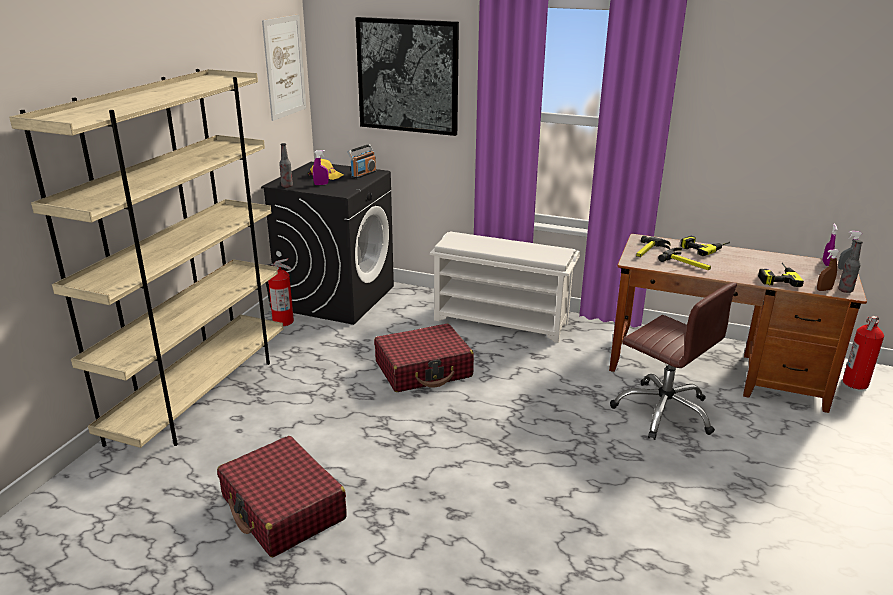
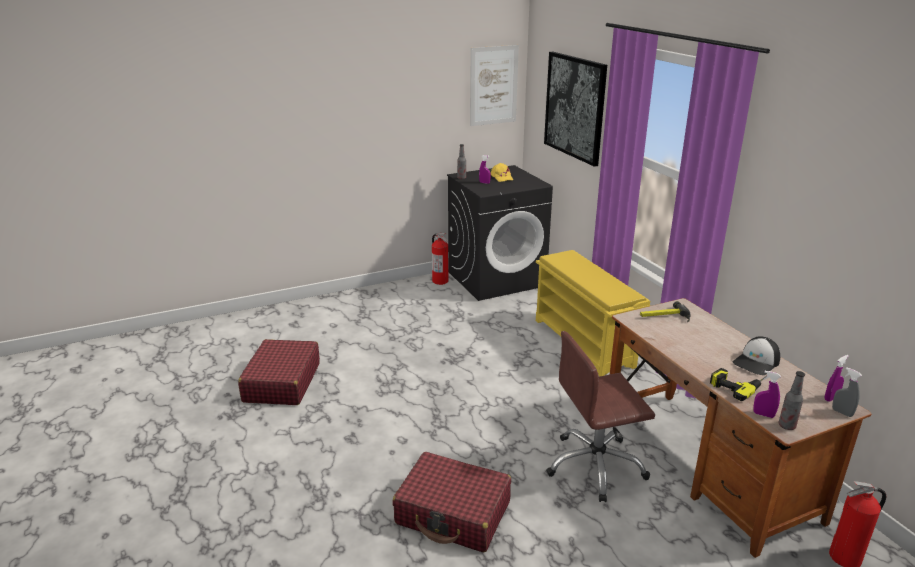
camera: 45 degrees right, 0 degrees up
(201, 394) = (336, 304): beige bookcase -> none
(363, 174) = (527, 183): radio -> none
(424, 369) = (473, 349): red suitcase -> red suitcase (453, 513)
(502, 321) = (584, 343): white shoe rack -> yellow shoe rack
(664, 411) = (595, 466): brown office chair -> brown office chair turned 75 degrees clockwise
(687, 263) = (676, 338): hammer -> none
(704, 248) = (726, 334): power drill -> none
(754, 259) = (756, 362): none -> cap
(824, 290) = (763, 414): brown spray bottle -> purple spray bottle

